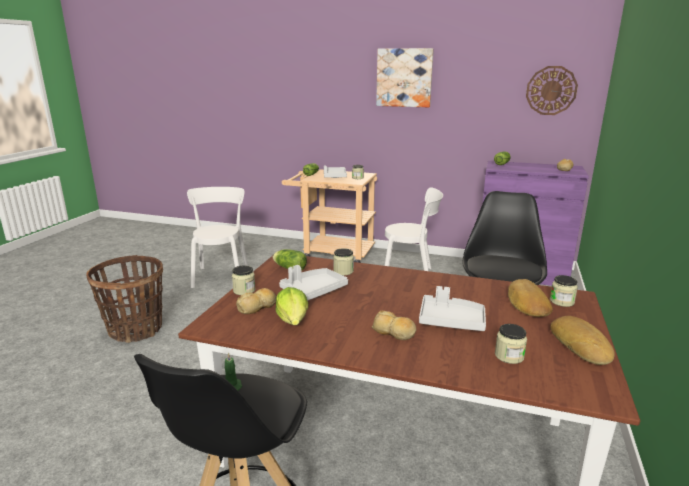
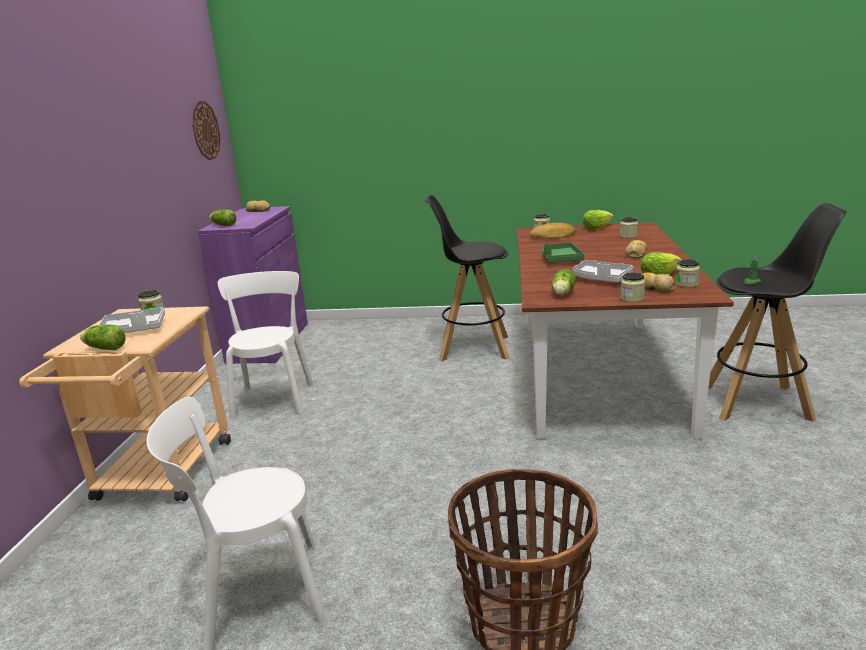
camera: 100 degrees left, 0 degrees up
(343, 271) = (549, 277): jar -> jar (686, 284)
(402, 286) = (560, 259): none -> green tray
(404, 78) = (96, 132): picture -> none
(451, 321) = (601, 246): grey tray -> none
(581, 345) = (596, 228): bread -> lettuce

